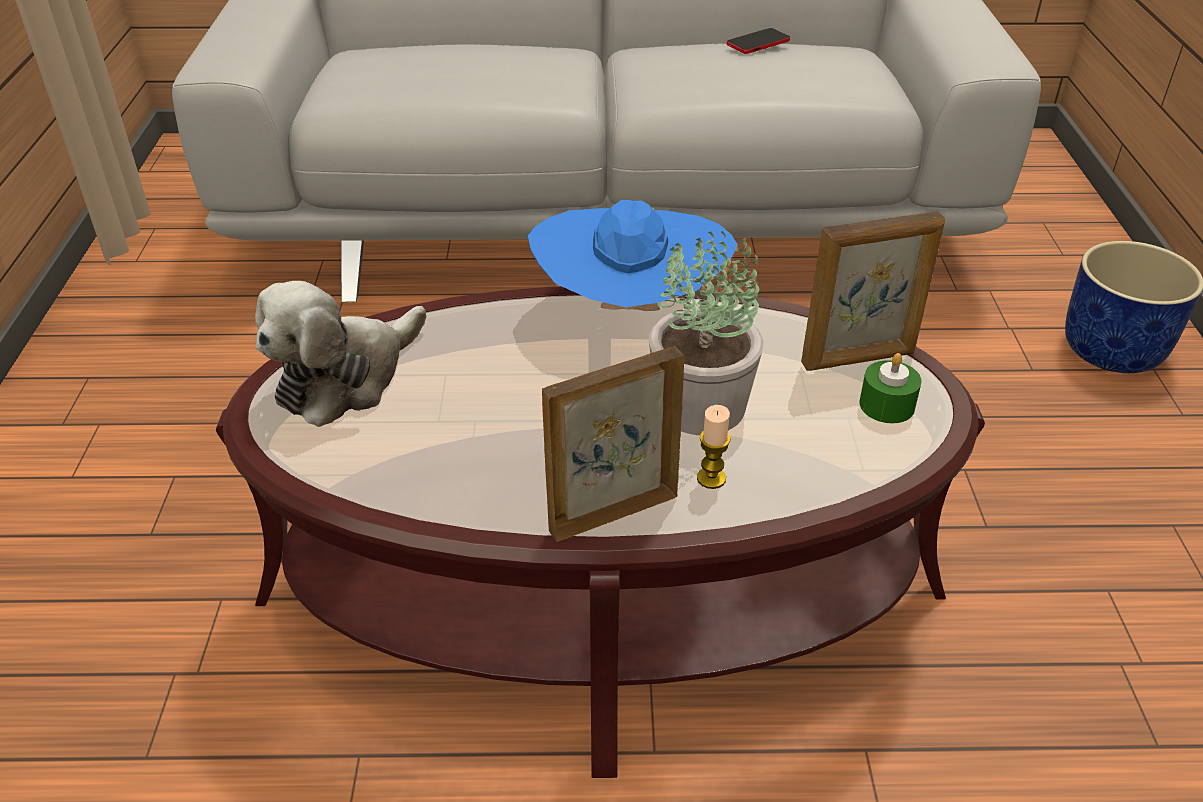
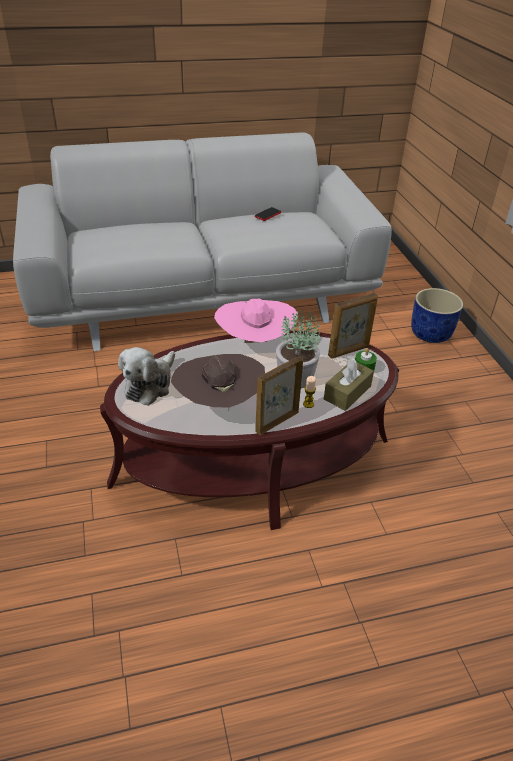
camera: 15 degrees left, 0 degrees up
(487, 446) = (219, 403): none -> brown hat
(629, 312) = (255, 343): blue hat -> pink hat
(823, 463) = (347, 393): none -> brown tissue box

